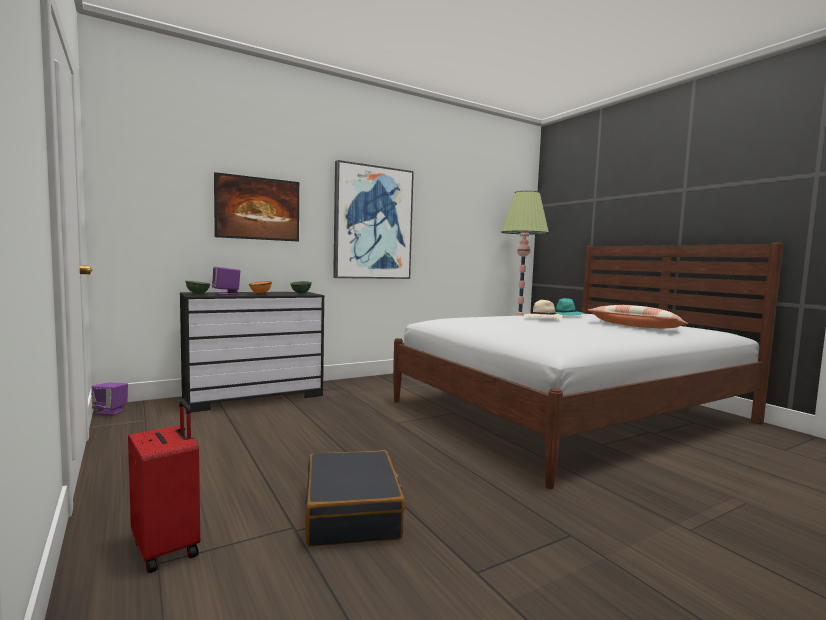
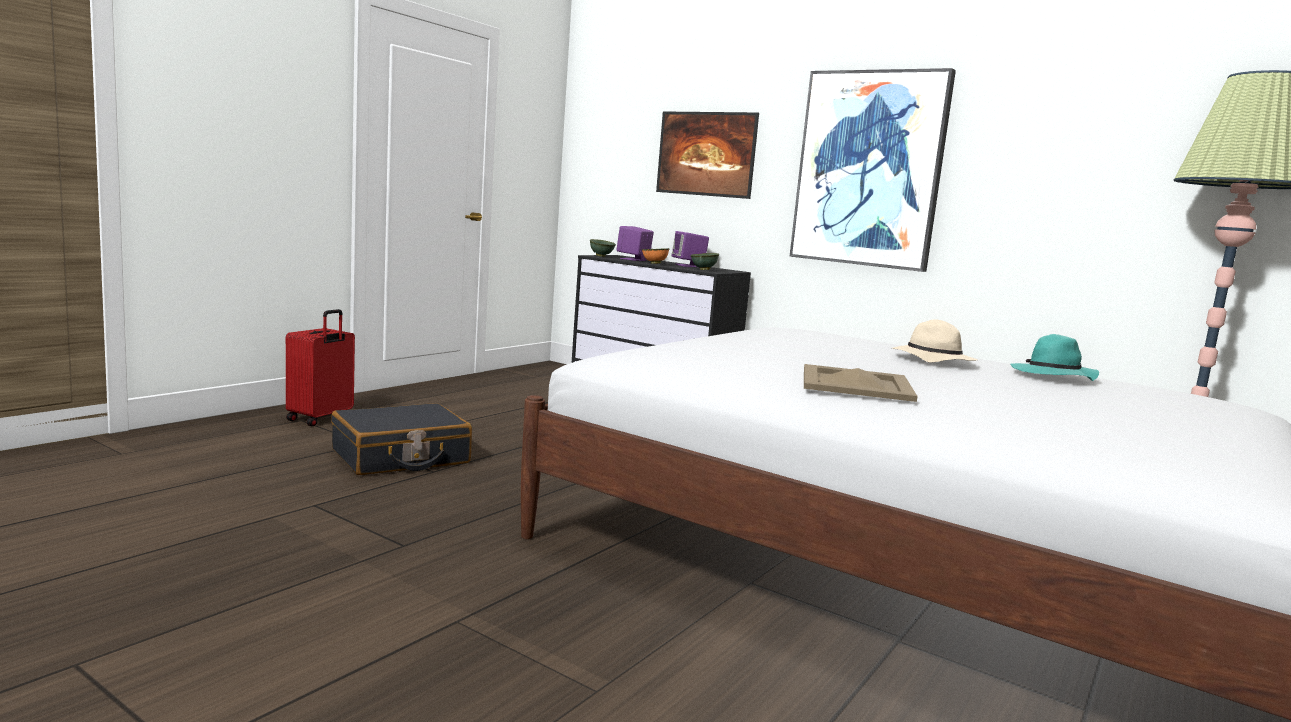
camera: 65 degrees right, 5 degrees up
(111, 411) = (542, 366): purple speaker -> purple speaker (688, 266)
(618, 332) = (855, 383): none -> beige tray
(635, 326) = (1003, 404): pillow -> none

